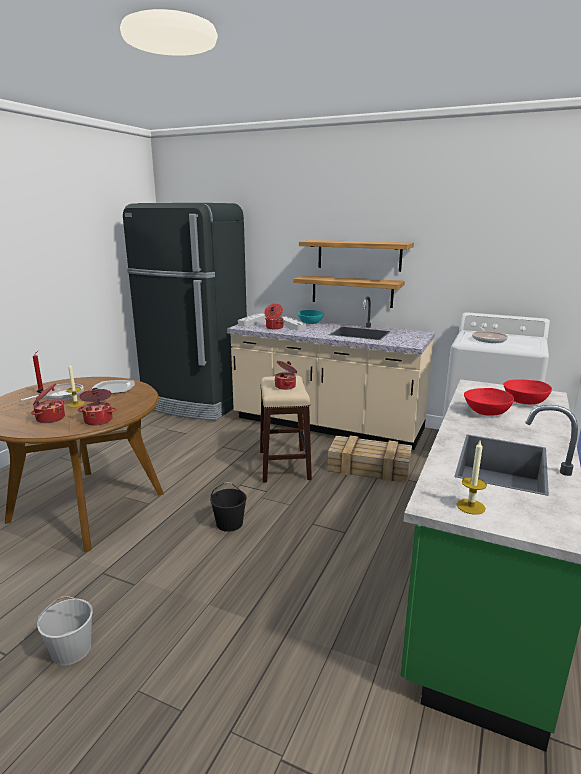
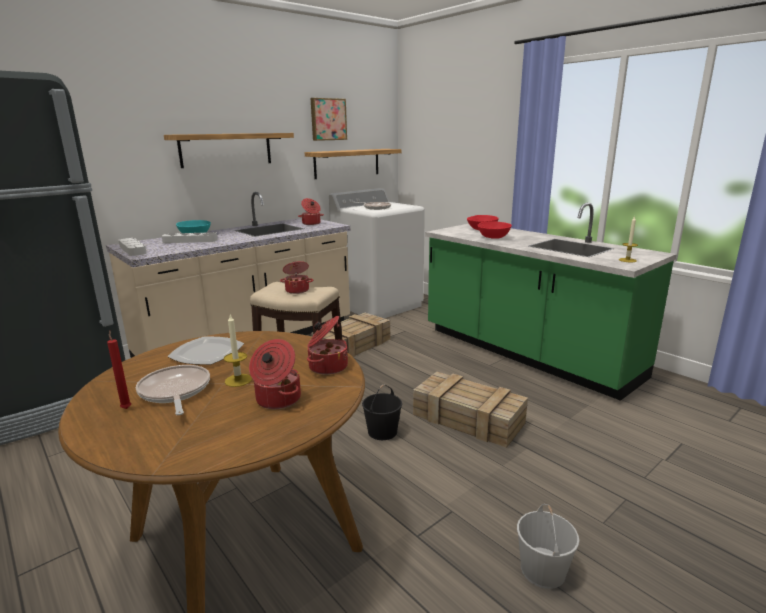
camera: 65 degrees left, 0 degrees up
(274, 327) = (181, 246): cooking pot -> cooking pot (311, 223)
(279, 565) = (466, 418): none -> crate
(352, 291) = (225, 191): shelf -> shelf (347, 163)
(482, 230) = (328, 119): none -> picture

